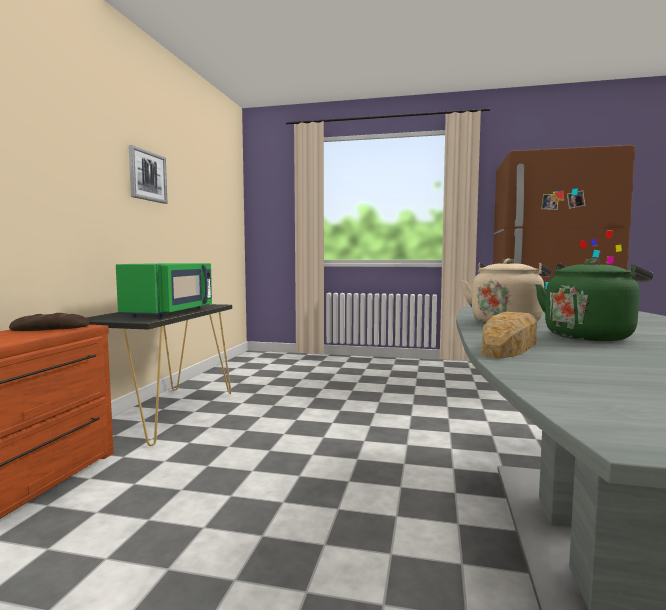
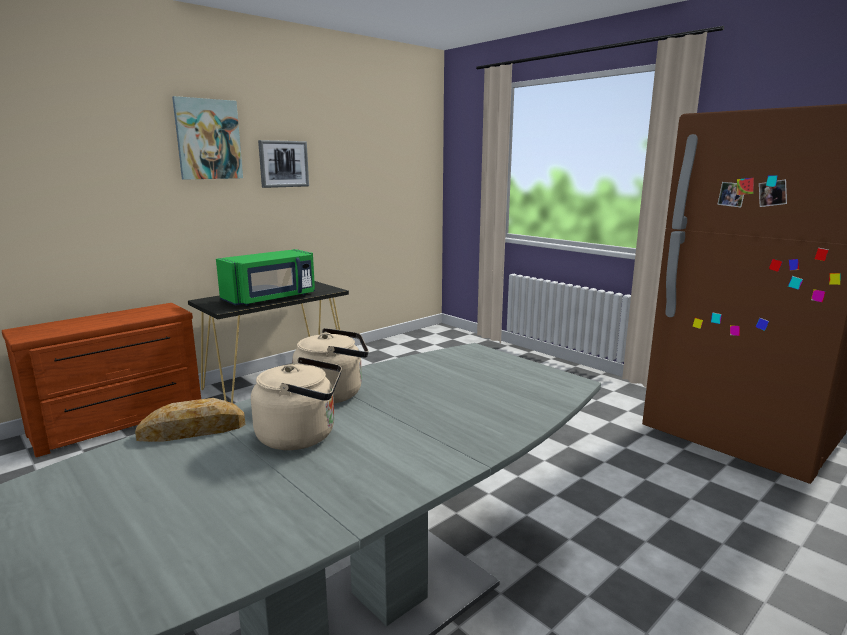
camera: 35 degrees right, 10 degrees up
(50, 328) = (154, 311): bread -> none
(87, 130) = (208, 139): none -> picture
(589, 336) = (302, 436): green kettle -> beige kettle

